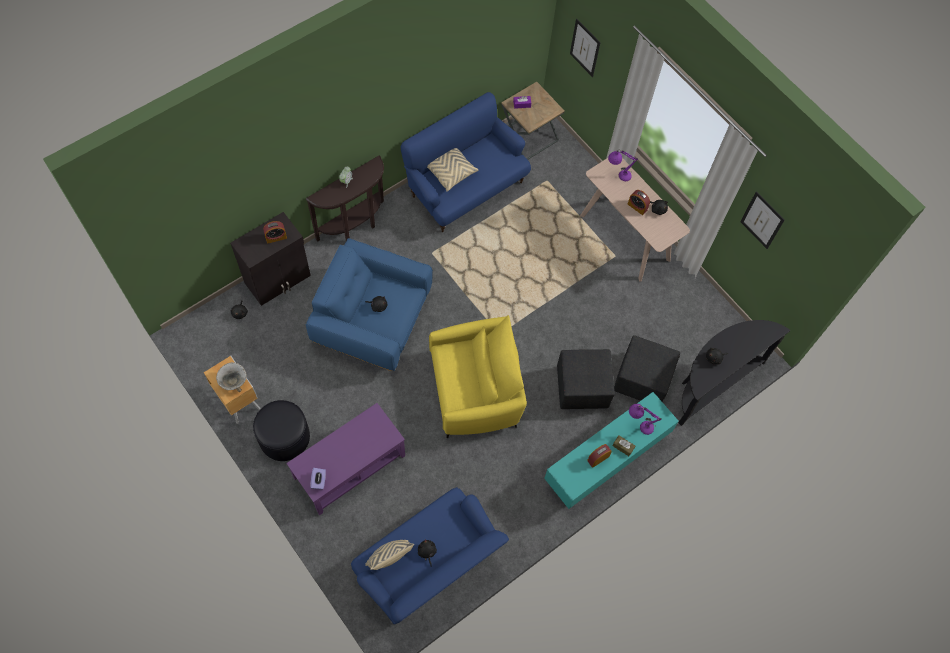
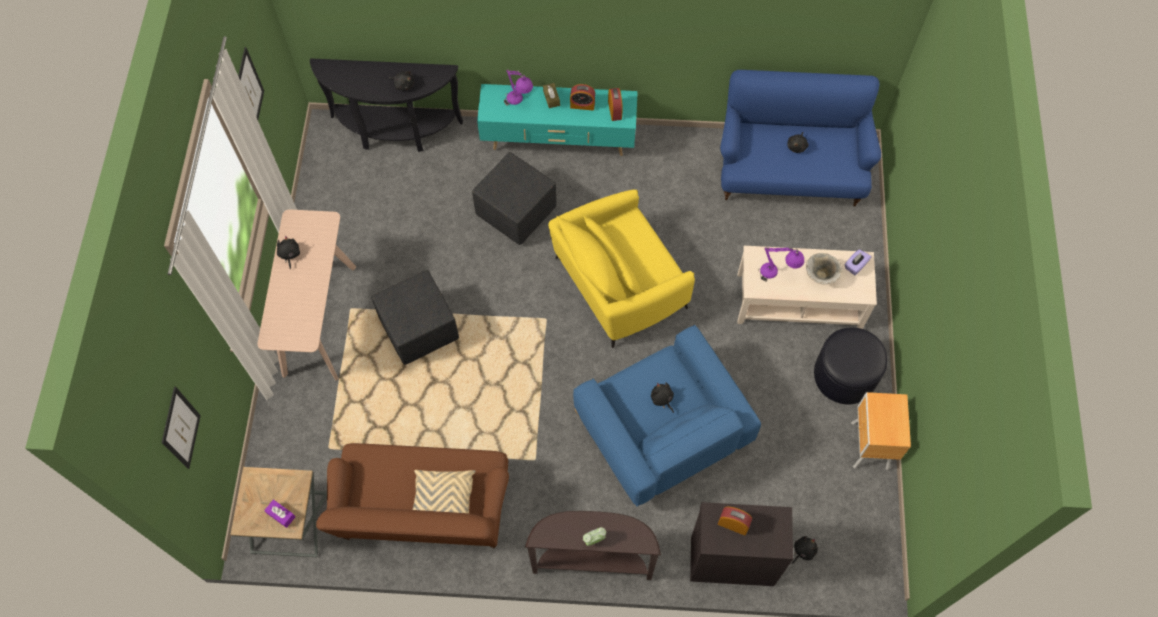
camera: 135 degrees left, 0 degrees up
(234, 381) = (883, 412): bowl -> bowl (820, 276)
(349, 467) = (799, 301): purple coffee table -> beige coffee table
(389, 558) = (834, 164): beige pillow -> none
(465, 188) = (425, 511): blue sofa -> brown sofa
(475, 390) = (618, 283): yellow armchair -> yellow armchair turned 60 degrees counterclockwise
(617, 176) = (287, 320): purple table lamp -> purple table lamp (777, 275)
(637, 207) = (306, 272): alarm clock -> alarm clock (615, 110)
(641, 379) = (454, 180): black ottoman -> black ottoman (419, 330)

